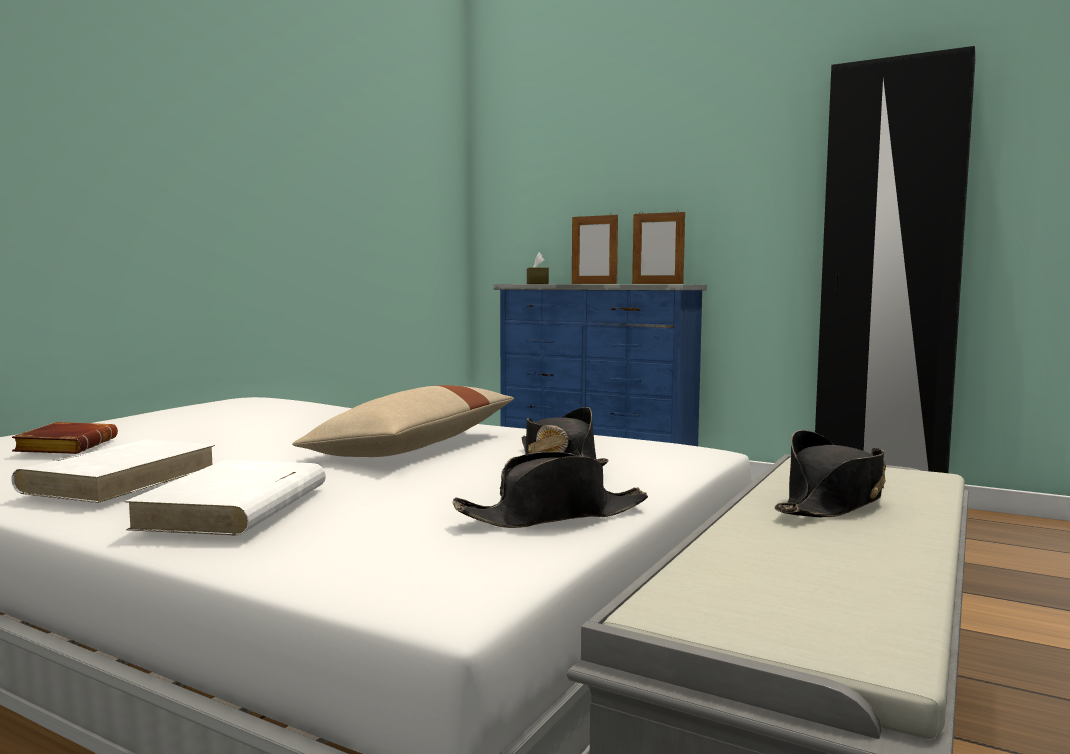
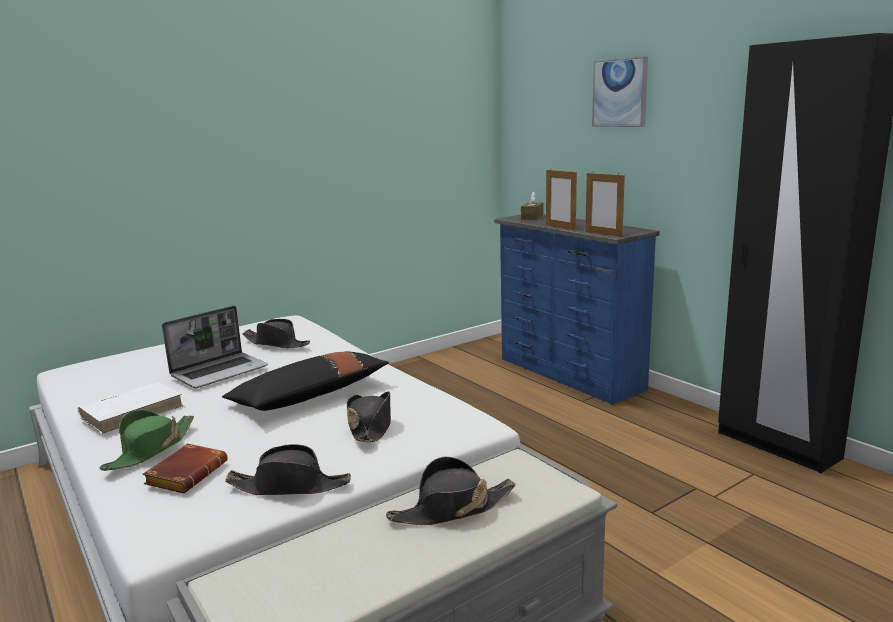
camera: 25 degrees right, 10 degrees up
(66, 446) = (144, 369): brown book -> brown book (187, 473)
(223, 437) = (220, 371): none -> laptop
(234, 507) = (151, 449): white book -> green hat
(277, 411) = (276, 343): none -> black hat
(416, 447) = (310, 396): beige pillow -> black pillow
(645, 137) = (620, 93): none -> picture

